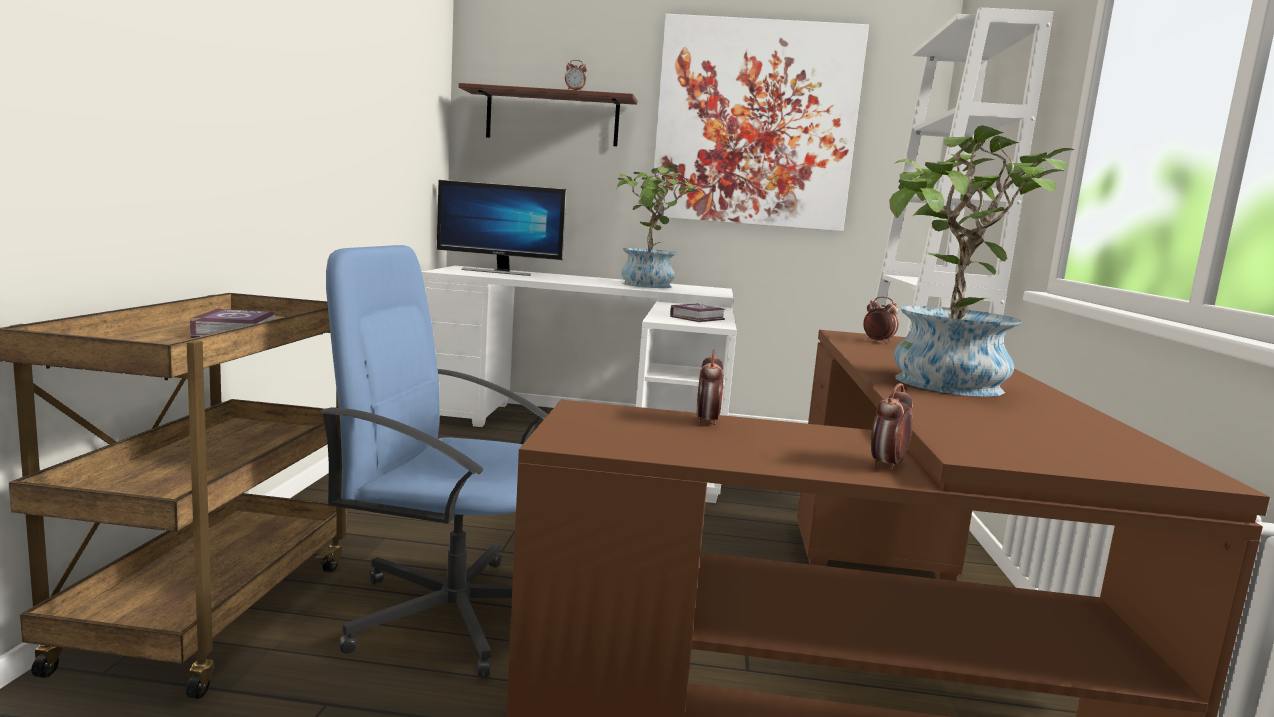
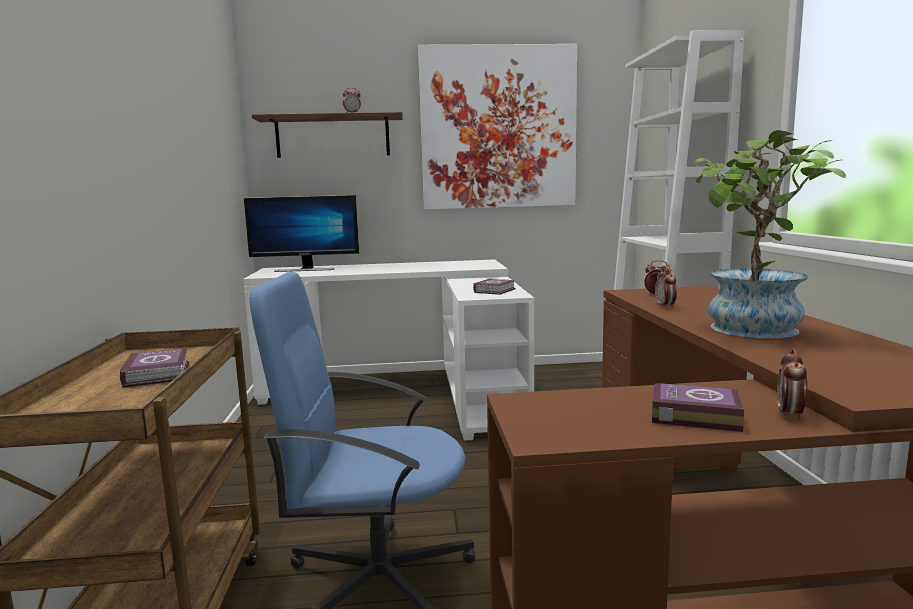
camera: 10 degrees left, 0 degrees up
(649, 286) = (435, 266): potted plant -> none
(707, 422) = (619, 396): alarm clock -> alarm clock (665, 306)
(769, 448) = (692, 414): none -> book

